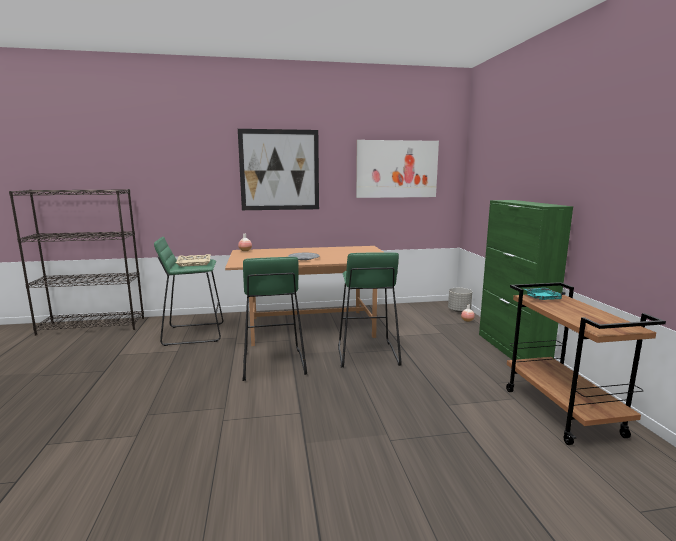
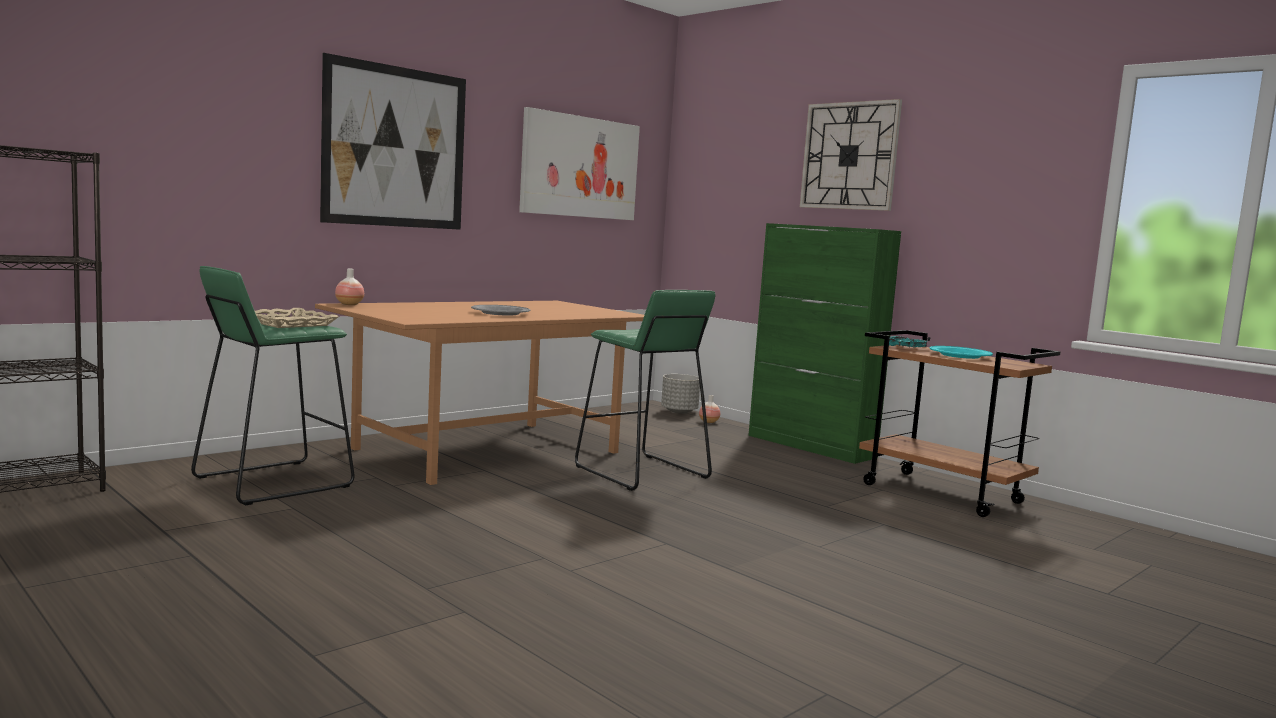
camera: 35 degrees left, 5 degrees down
(273, 365) = (519, 501): green stool -> none
(548, 150) = (849, 156): none -> wall clock
(576, 311) = (959, 355): none -> turquoise plate

